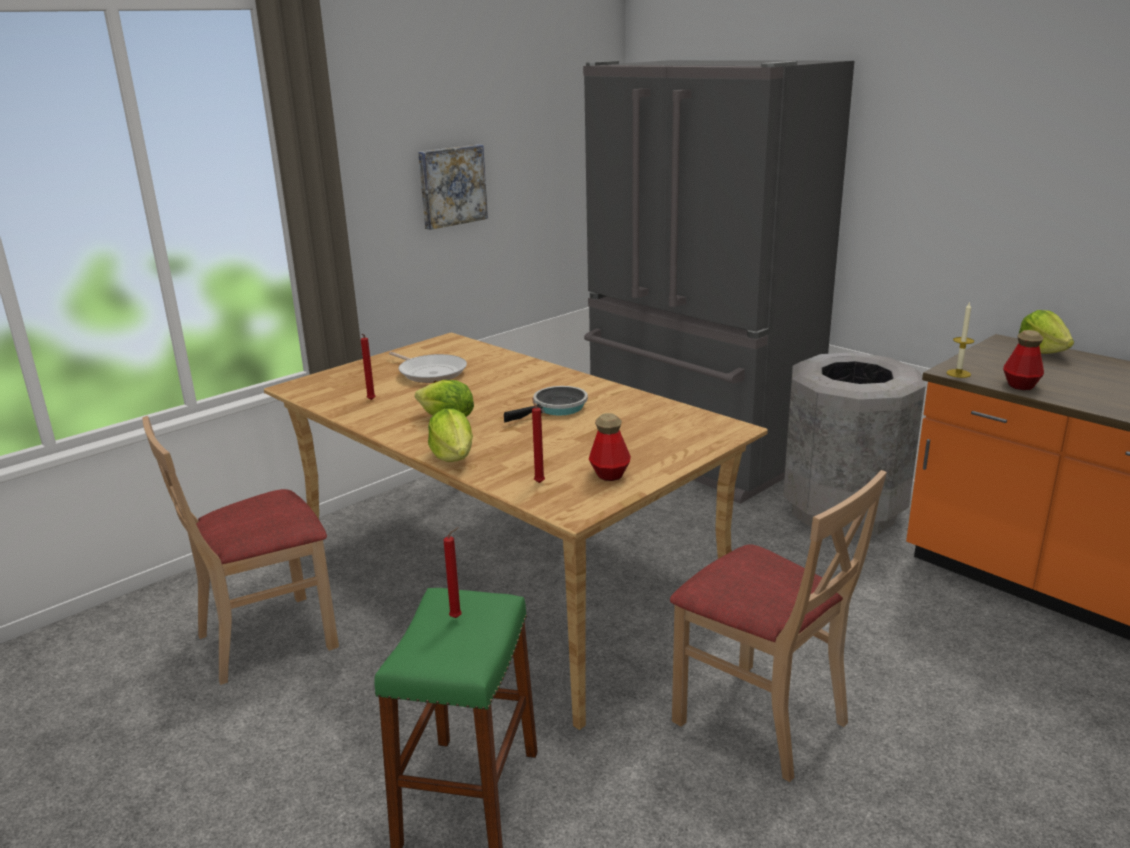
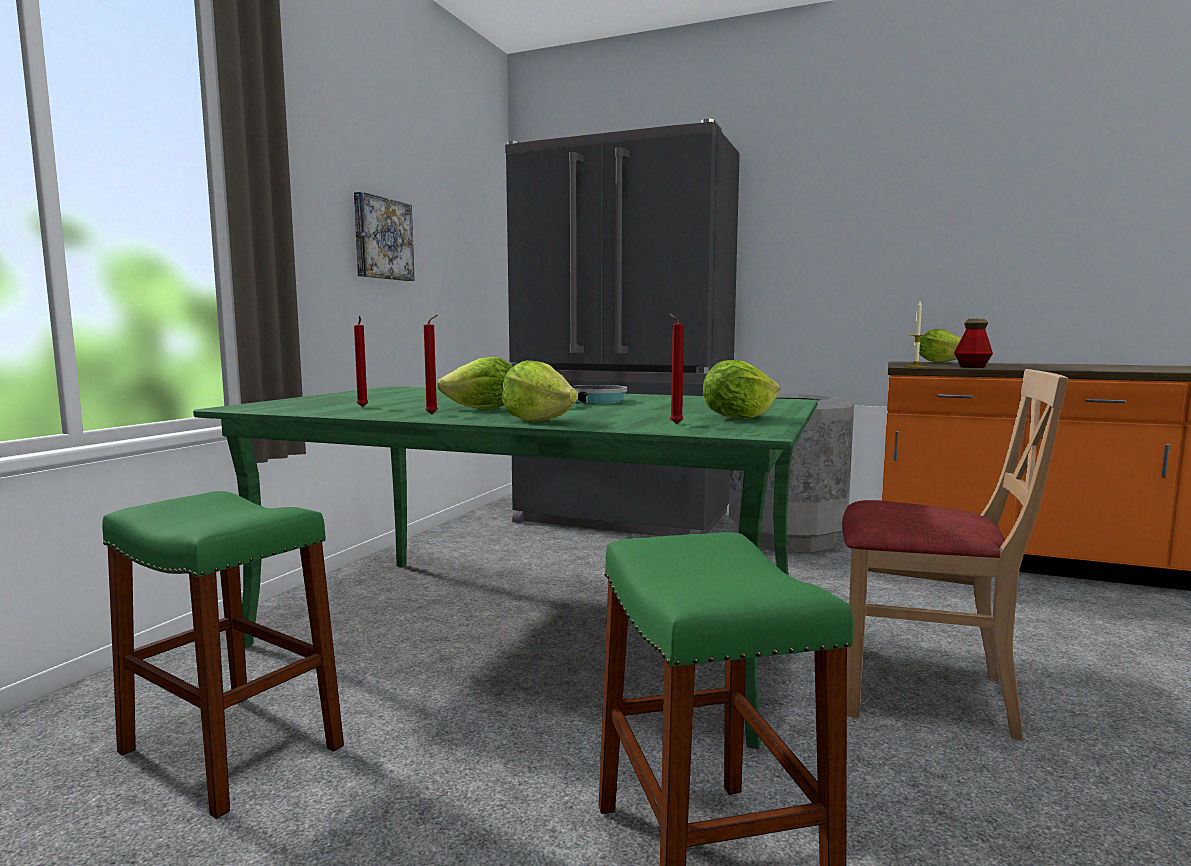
camera: 25 degrees left, 15 degrees down
(267, 638) = (231, 749): beige chair -> green stool
(430, 372) = (408, 396): frying pan -> none
(457, 617) = (700, 554): red candle -> red candle (433, 414)
(509, 580) = (530, 630): beige dining table -> green dining table
(609, 474) = (738, 418): bottle -> lettuce

